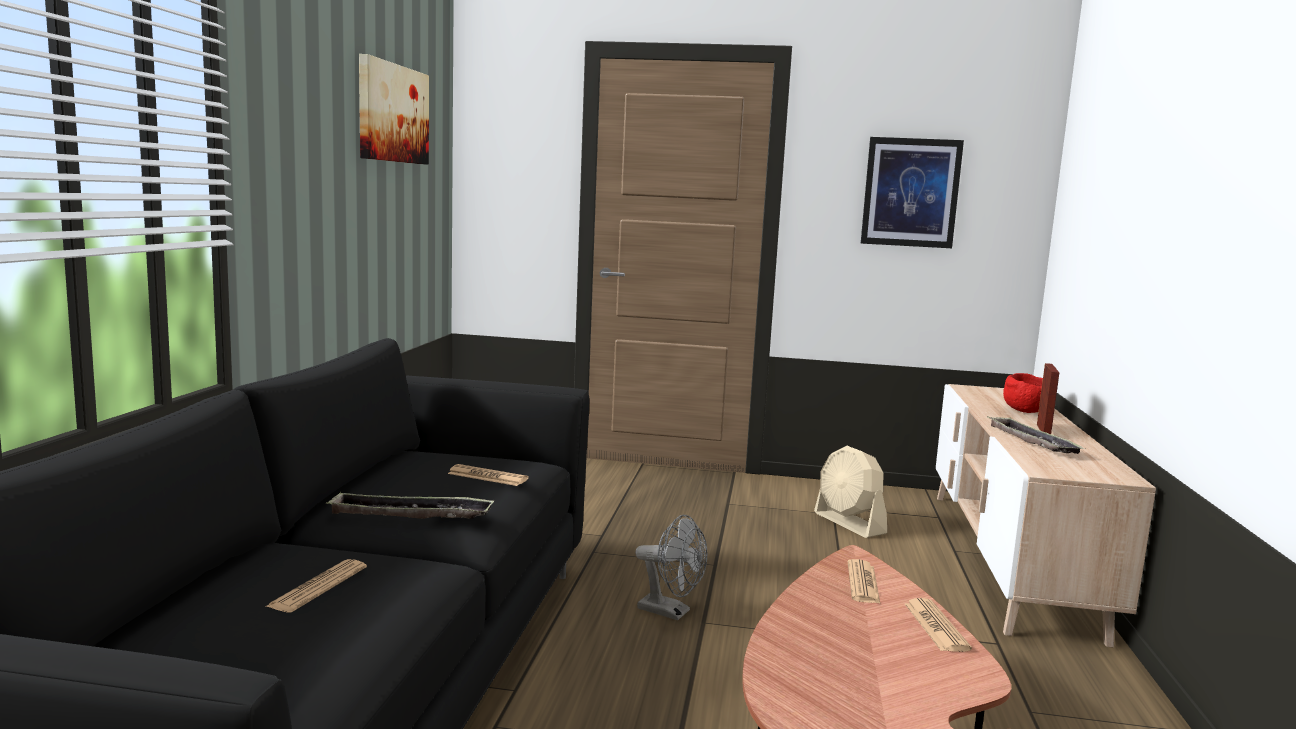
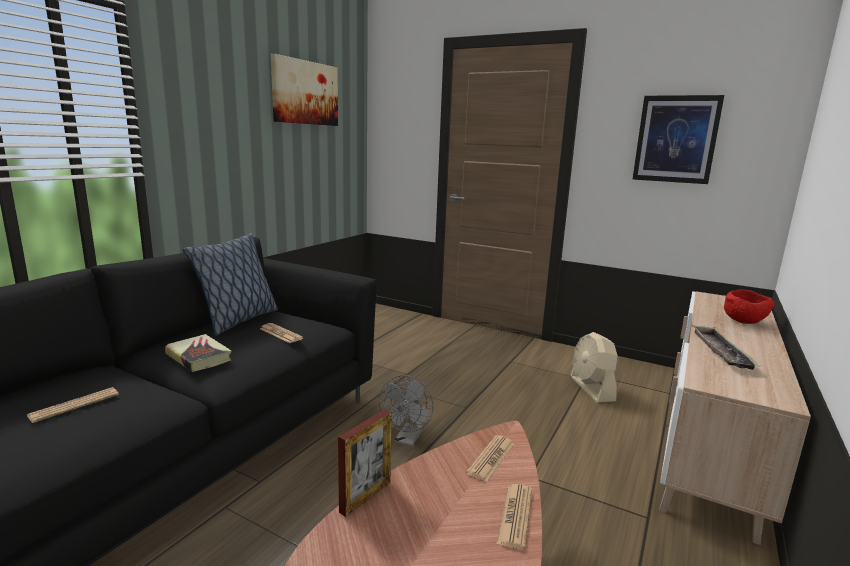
camera: 20 degrees right, 5 degrees up
(398, 467) = (238, 321): none -> pillow
(411, 515) = (199, 357): tray -> book
(671, 612) = (407, 440): grey fan -> grey fan turned 60 degrees clockwise
(1043, 430) = (743, 342): picture frame -> picture frame (365, 496)

